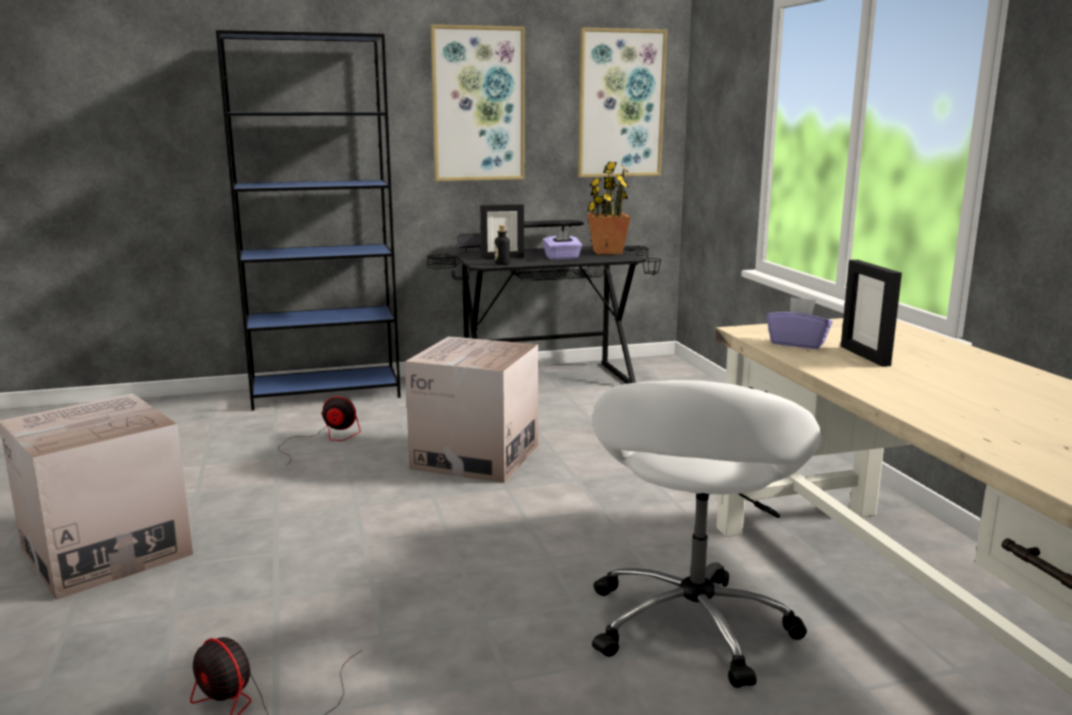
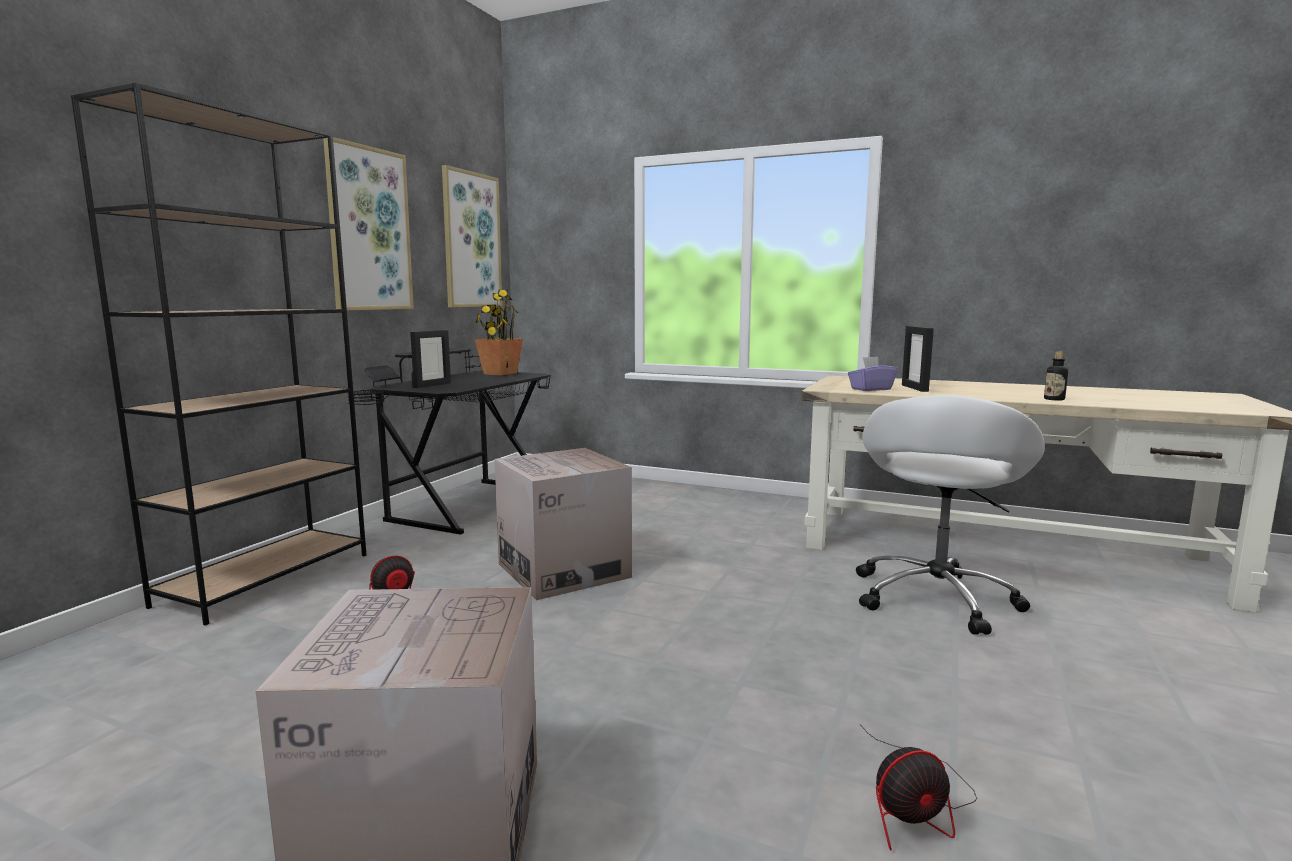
camera: 50 degrees left, 5 degrees down
(326, 393) = (266, 578): blue bookcase -> beige bookcase
(502, 264) = (456, 388): bottle -> bottle (1054, 399)
(562, 258) = (485, 380): purple tissue box -> none
(690, 630) = (934, 600): white office chair -> white office chair turned 60 degrees clockwise
(866, 356) = (915, 388): picture frame -> picture frame turned 60 degrees clockwise

